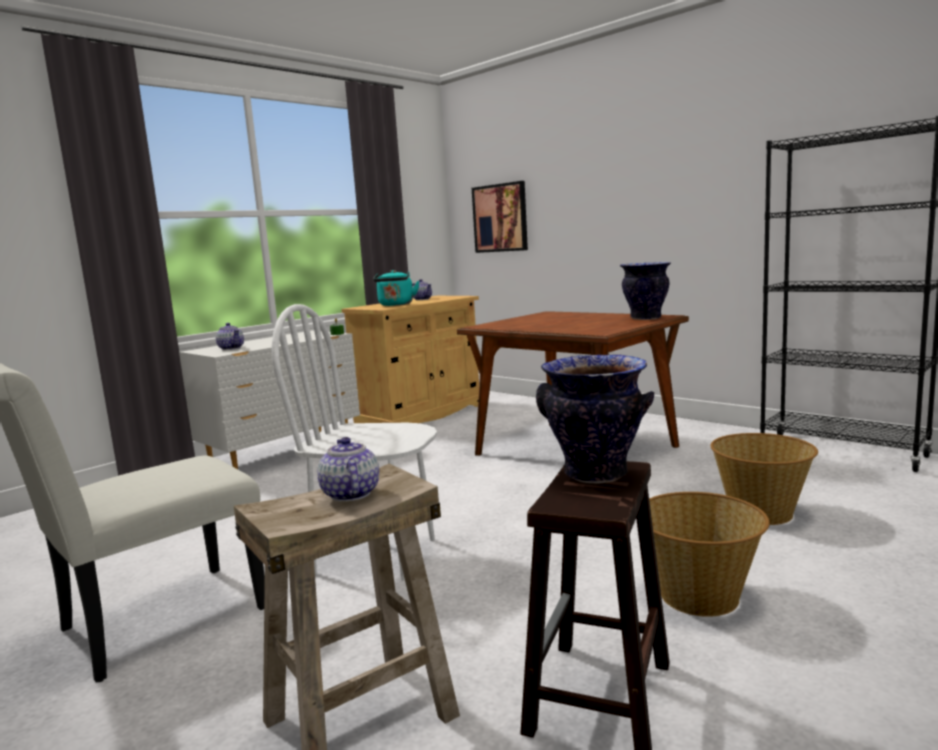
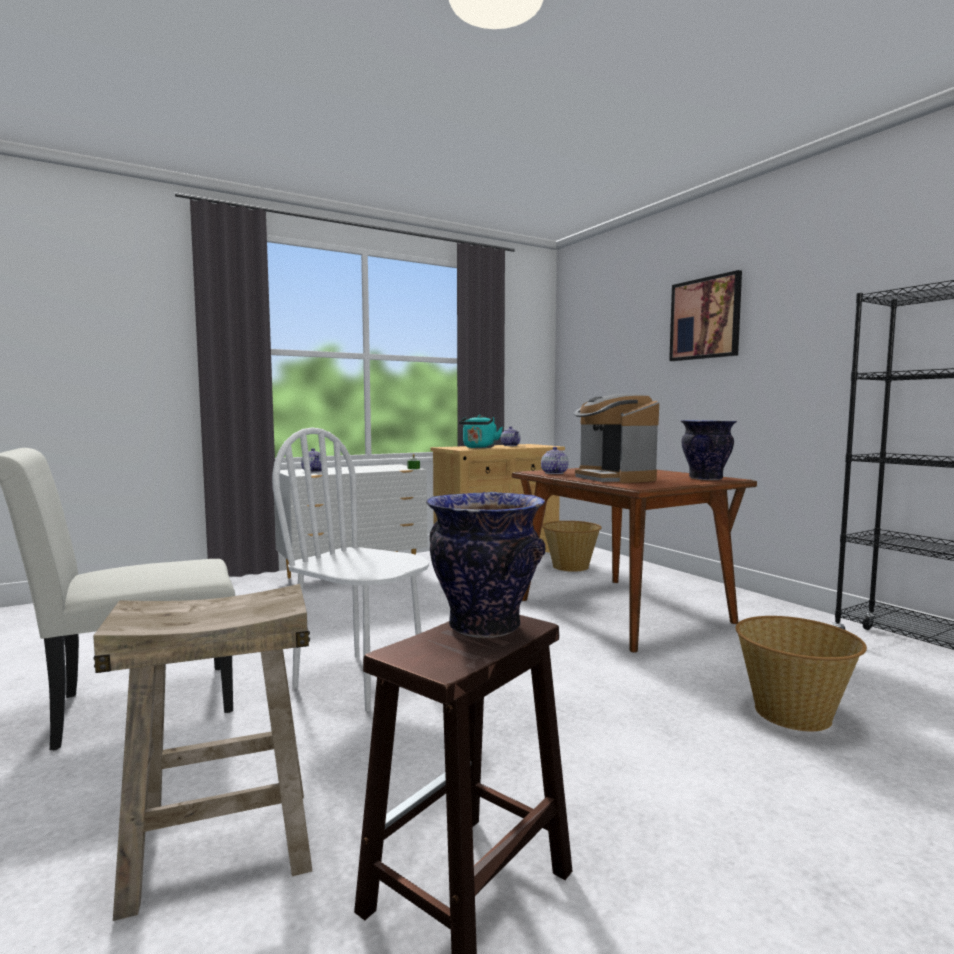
camera: 15 degrees right, 5 degrees down
(350, 494) = (226, 607): teapot -> teapot (554, 473)
(500, 218) = (598, 374): picture -> picture (705, 318)
(566, 326) = (614, 478): none -> coffee machine
(699, 597) = (658, 798): basket -> basket (570, 567)

